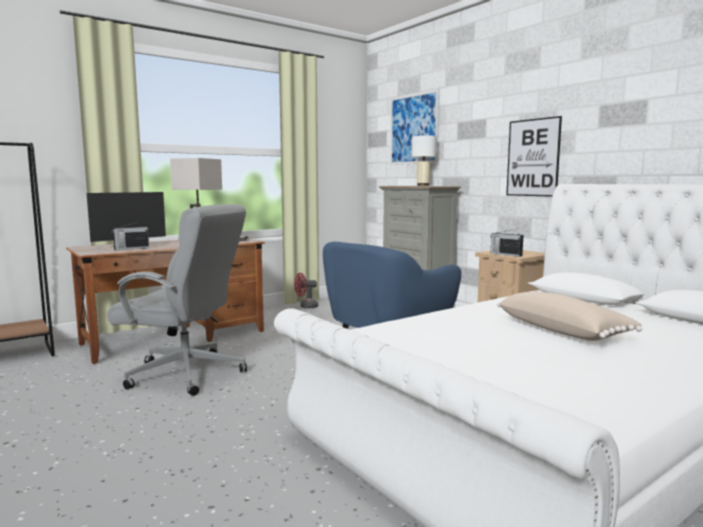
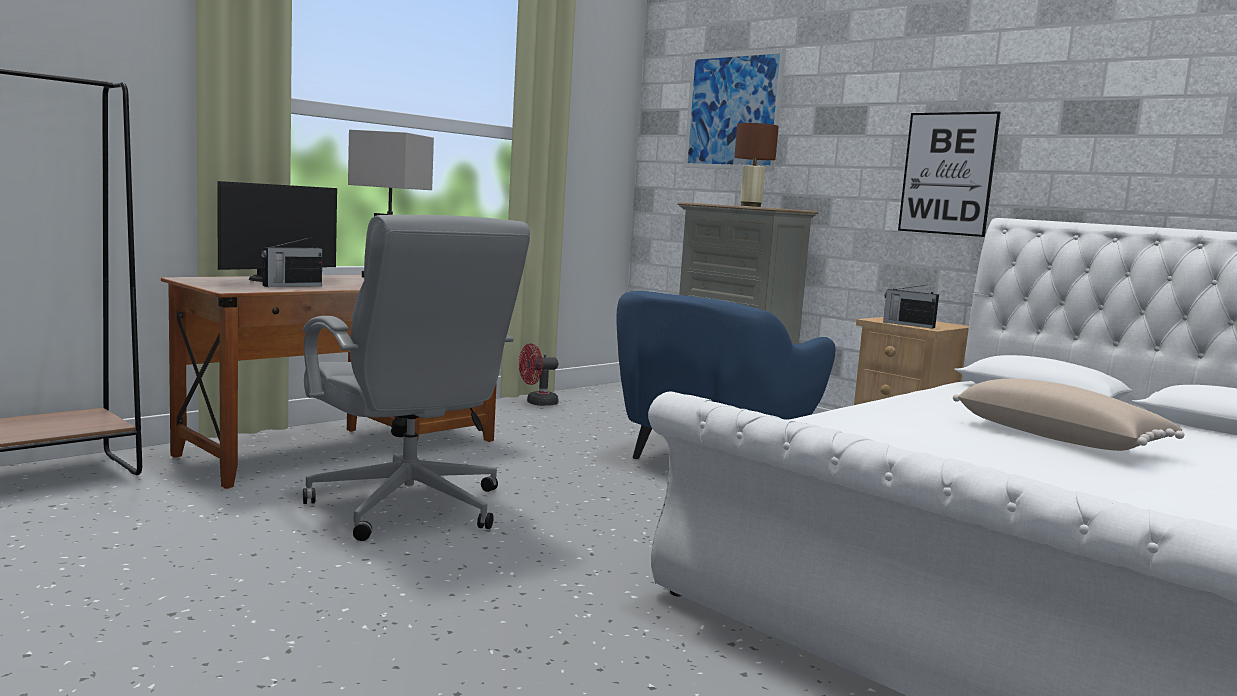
camera: 10 degrees left, 0 degrees up
(186, 373) = (408, 505): grey office chair -> grey office chair turned 45 degrees clockwise
(423, 185) = (750, 206): white table lamp -> brown table lamp

